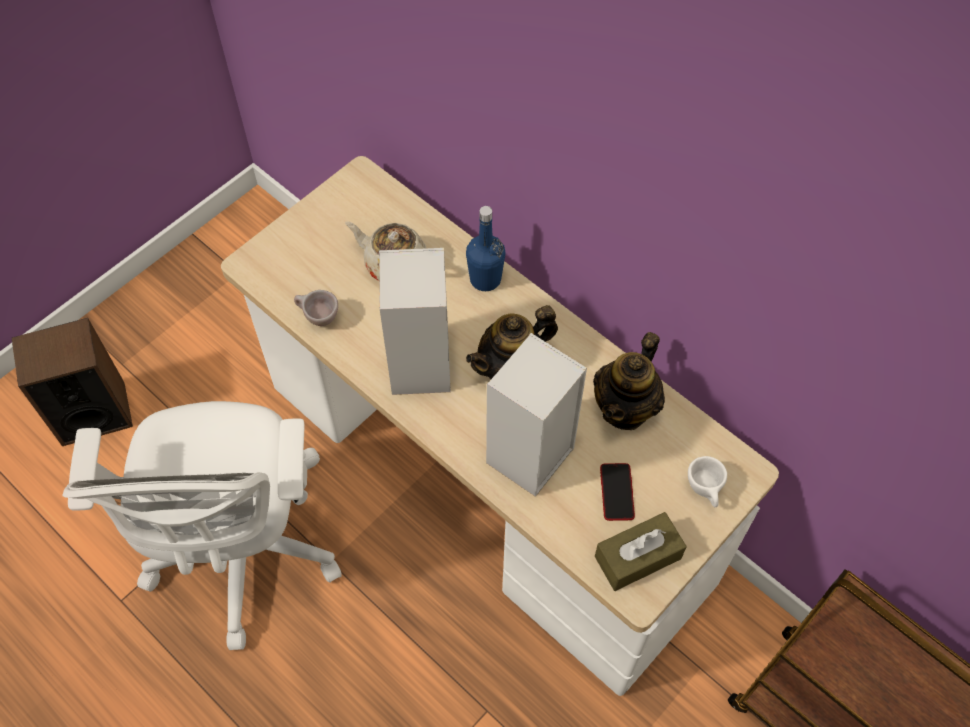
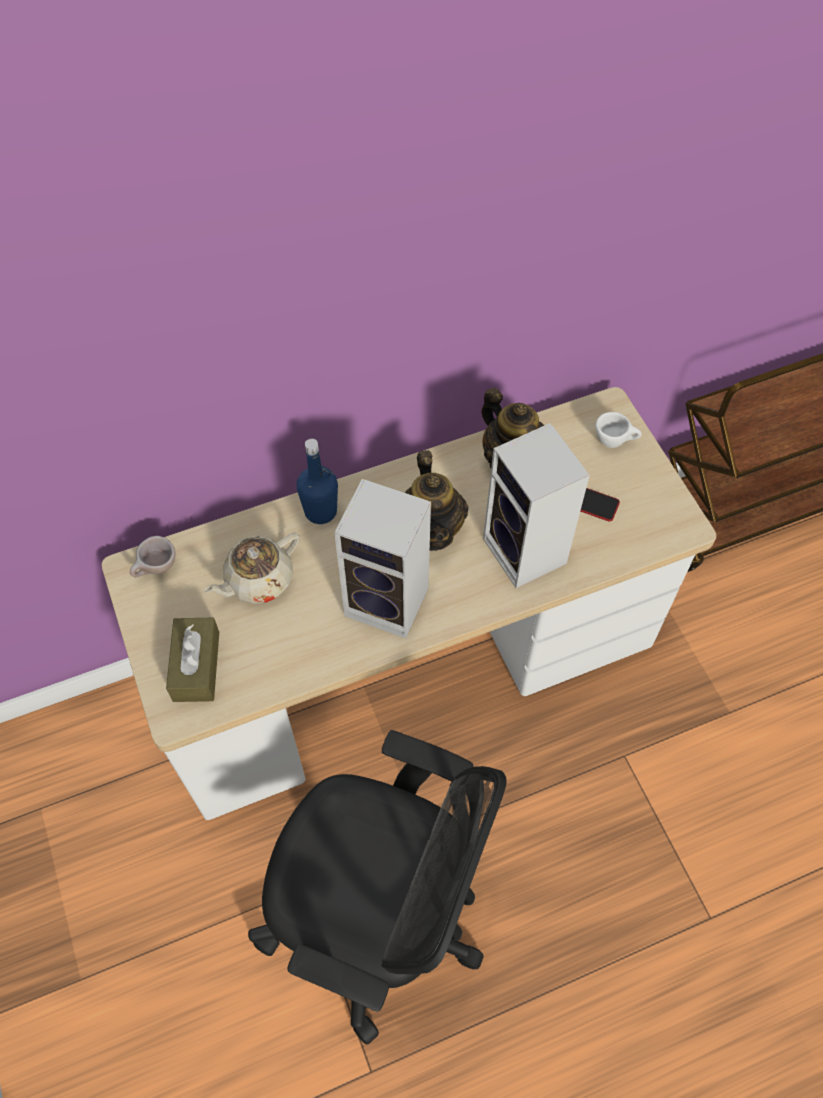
camera: 65 degrees left, 0 degrees up
(93, 413) = (125, 1034): speaker -> none
(243, 553) = (378, 920): white office chair -> black office chair
(317, 318) = (282, 673): beige cup -> beige cup (156, 570)
(637, 557) = (654, 513): brown tissue box -> brown tissue box (196, 666)

